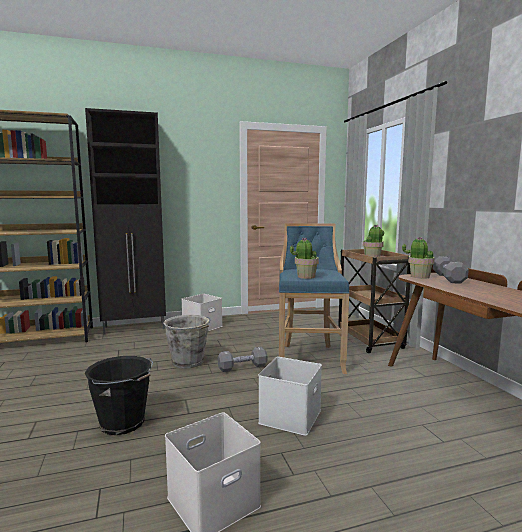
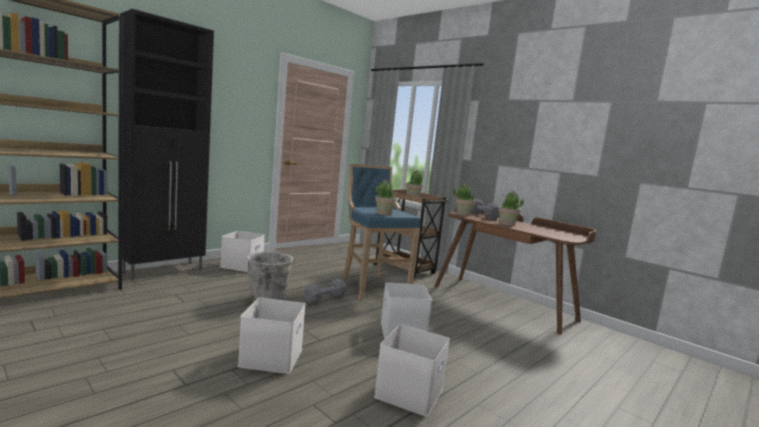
camera: 30 degrees left, 0 degrees up
(123, 423) = (270, 356): black bucket -> white storage box
(467, 290) = (507, 224): none -> potted plant

